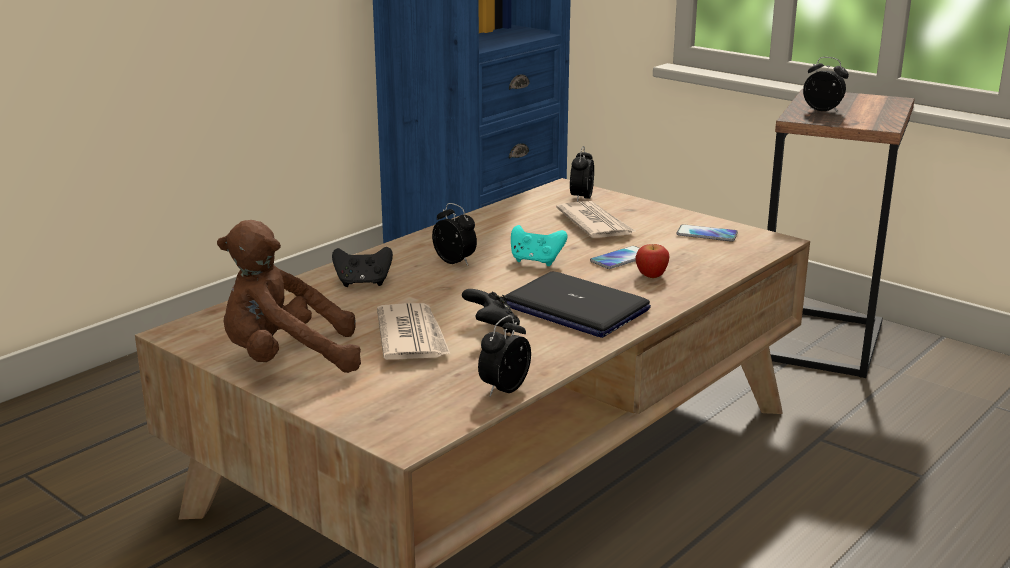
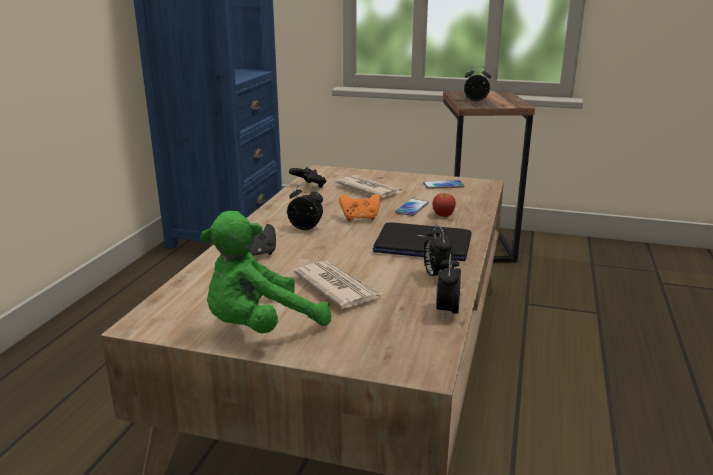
camera: 25 degrees left, 0 degrees up
(286, 361) = (261, 327): brown plush toy -> green plush toy
(491, 327) = (385, 269): black game controller -> black game controller (309, 187)
(536, 261) = (360, 219): turquoise game controller -> orange game controller
(581, 198) = (341, 175): alarm clock -> alarm clock (437, 276)

